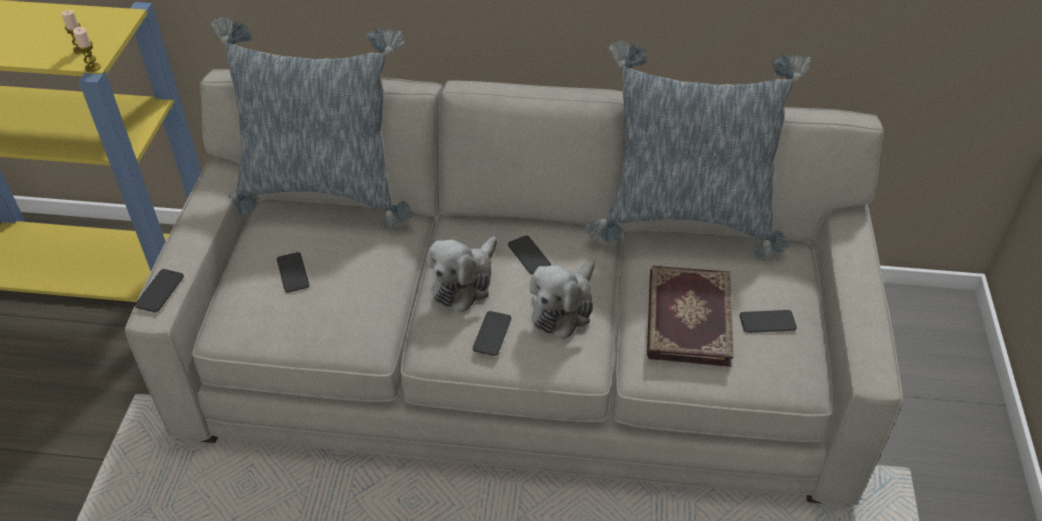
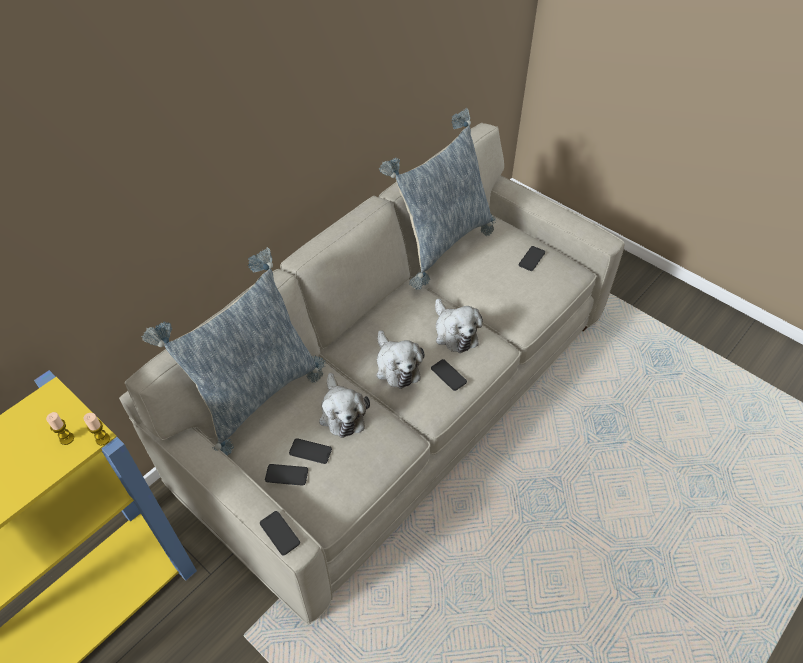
camera: 55 degrees left, 5 degrees up
(362, 271) = (342, 413): none -> plush toy
(529, 255) = (401, 325): phone -> phone (286, 475)
(686, 318) = (505, 287): book -> none

